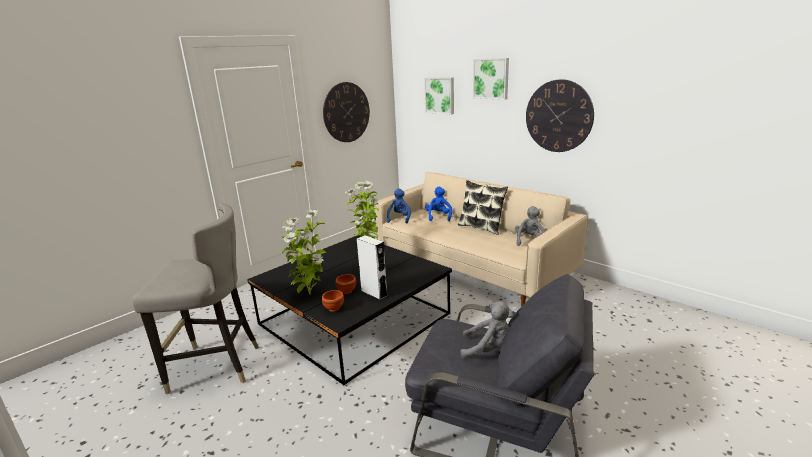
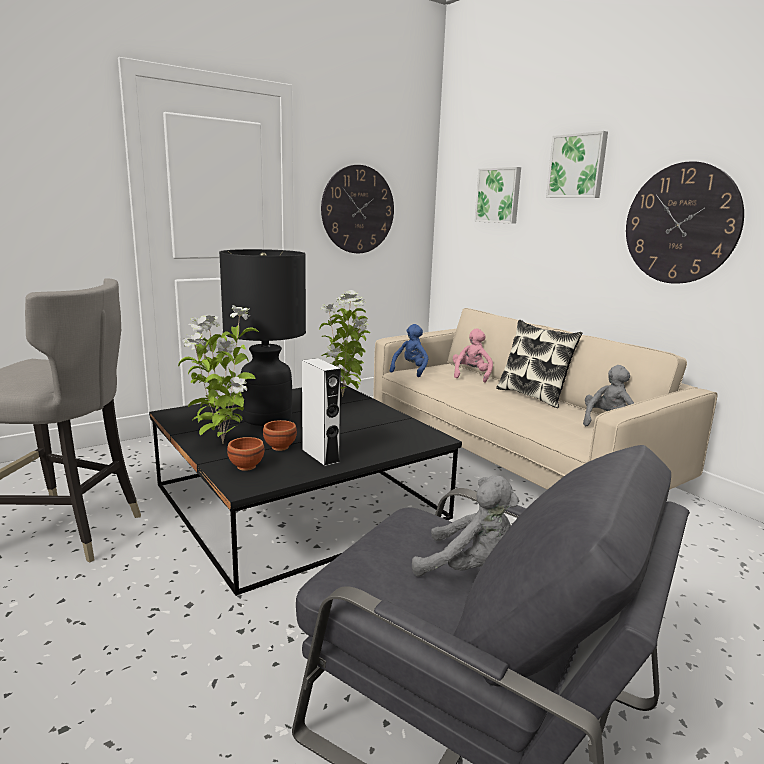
camera: 10 degrees right, 5 degrees down
(326, 271) = (266, 418): none -> black table lamp
(439, 217) = (471, 375): blue plush toy -> pink plush toy

